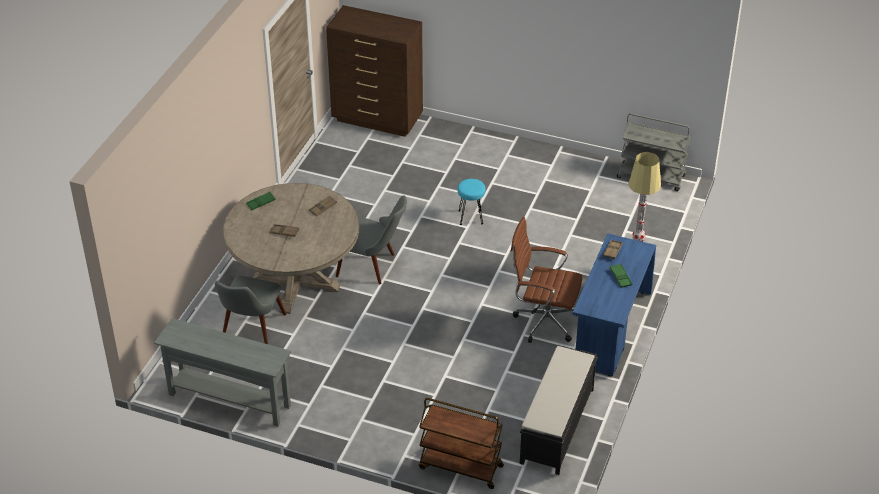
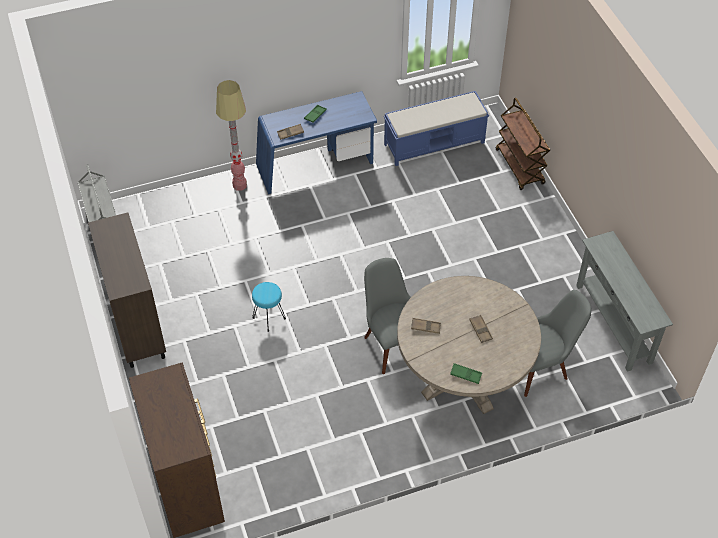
camera: 130 degrees left, 10 degrees up
(538, 154) = (137, 326): none -> brown cabinet
(542, 321) = (346, 204): brown office chair -> none
(557, 427) = (435, 143): black bench -> blue bench

